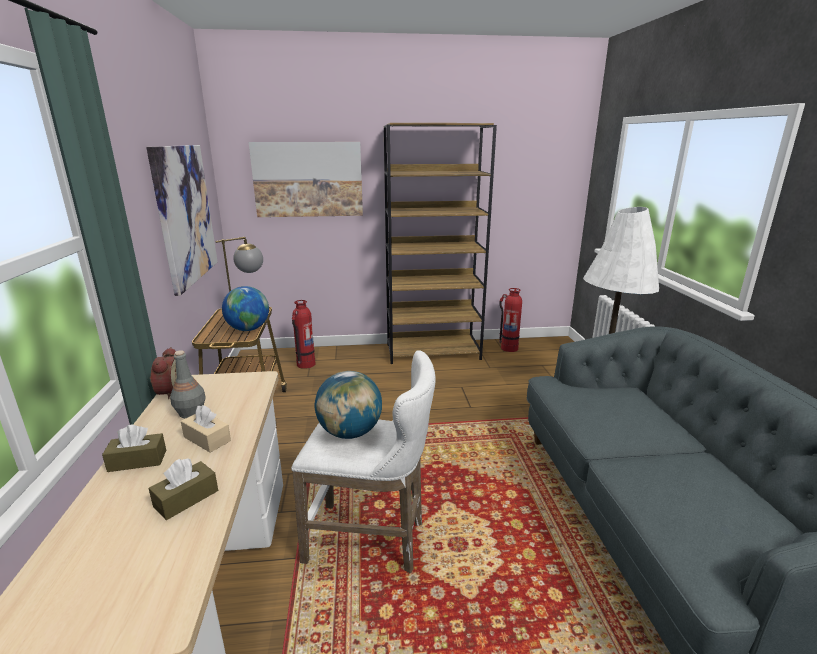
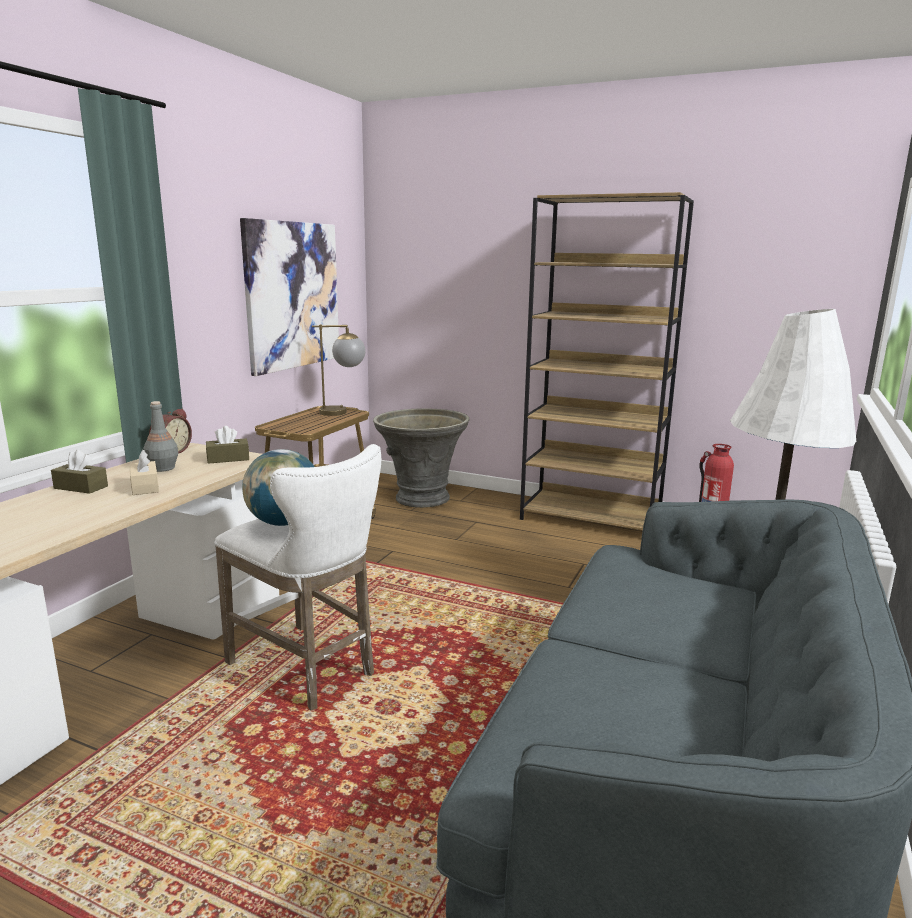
camera: 30 degrees right, 5 degrees down
(186, 498) = (73, 516): brown tissue box -> brown tissue box (228, 459)
(248, 329) = (317, 425): globe -> none
(305, 364) = (421, 498): fire extinguisher -> grey planter
(308, 179) = (461, 270): picture -> none

